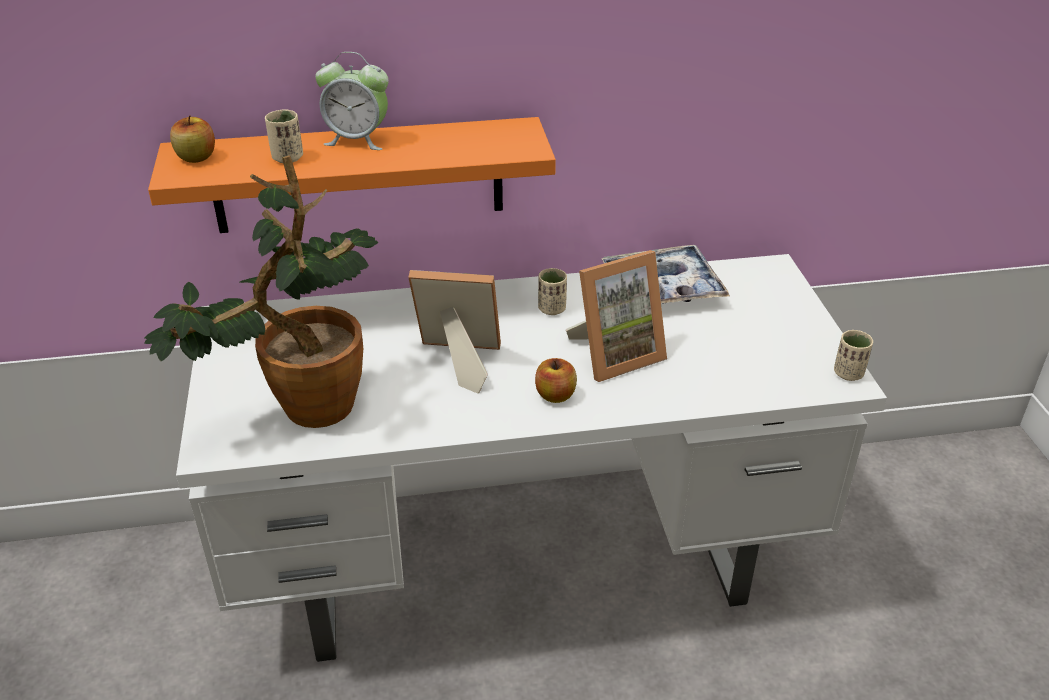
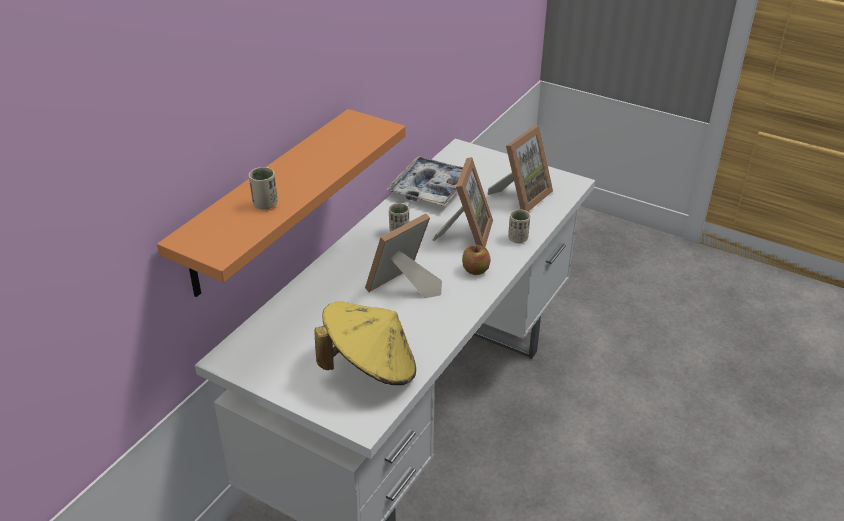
camera: 50 degrees left, 0 degrees up
(196, 157) = (207, 236): apple -> none
(300, 409) = (370, 368): potted plant -> yellow hat
(357, 140) = (281, 172): alarm clock -> none
(751, 356) = (521, 196): none -> picture frame
(848, 373) = (567, 179): beige cup -> beige cup (518, 238)

